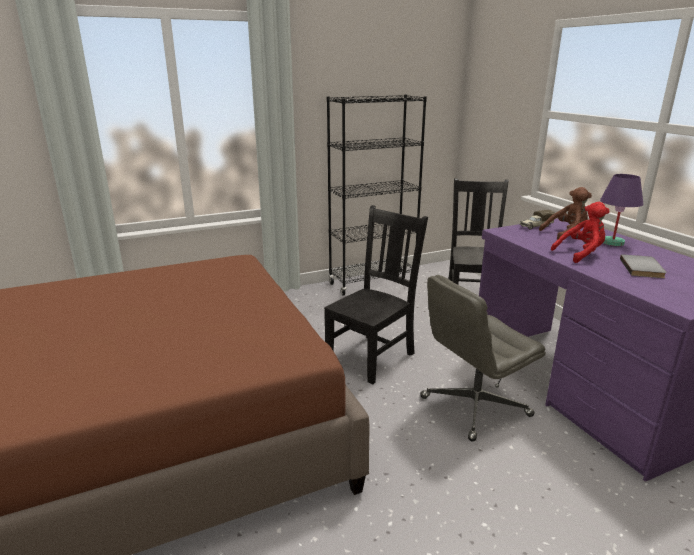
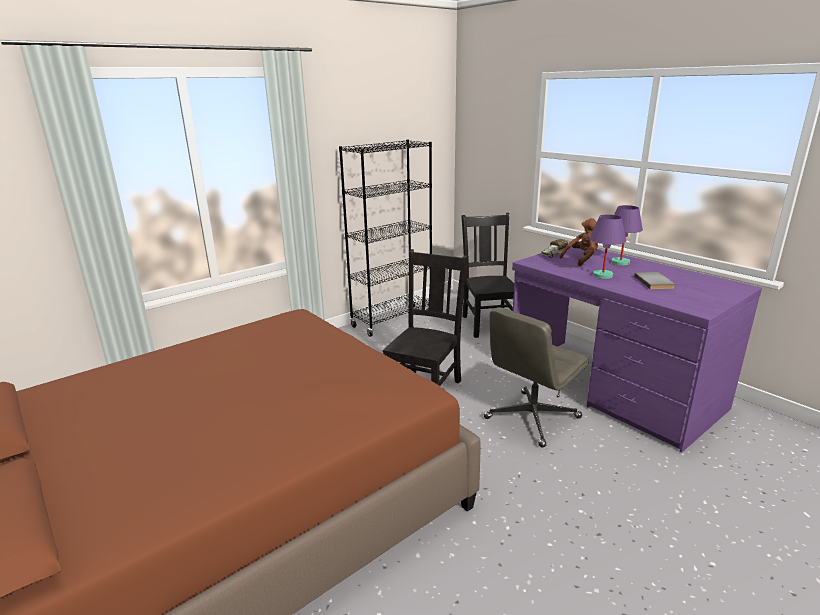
camera: 15 degrees left, 0 degrees up
(581, 254) = (603, 275): red plush toy -> purple table lamp

